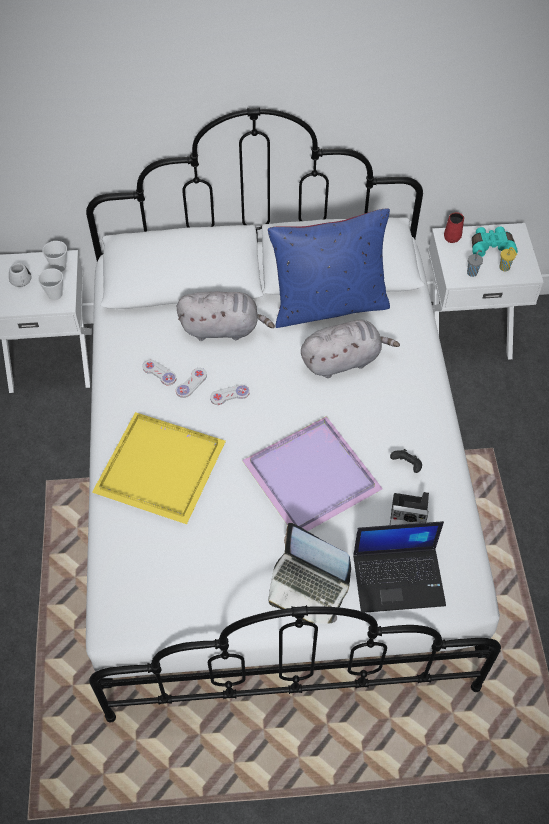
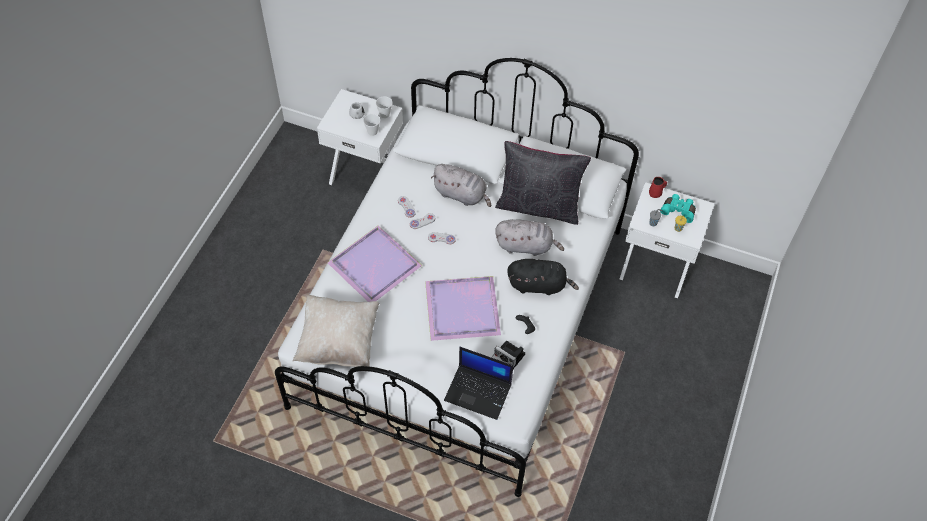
camera: 25 degrees right, 0 degrees up
(163, 467) = (376, 265): yellow tray -> purple tray
(169, 596) = (339, 341): none -> beige pillow
(308, 587) = (421, 372): laptop -> none
(328, 304) = (539, 206): blue pillow -> black pillow
(389, 403) = (539, 285): none -> black plush toy

